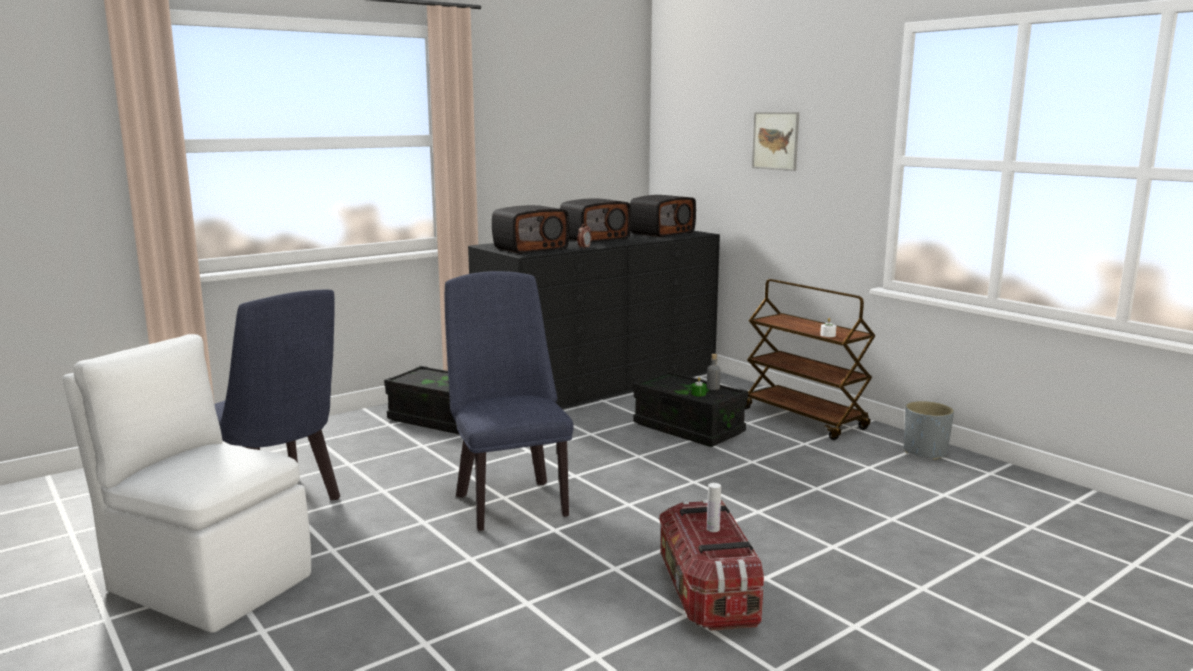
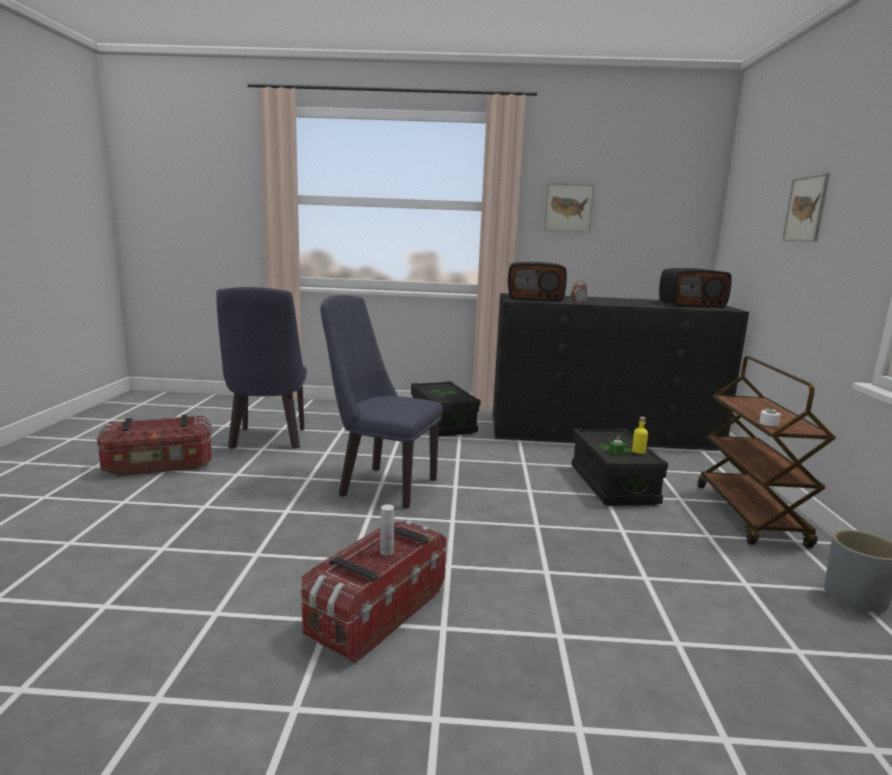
camera: 40 degrees right, 0 degrees up
(207, 581) = (159, 466): white chair -> storage box
(509, 500) = (380, 485): blue chair -> blue chair turned 90 degrees counterclockwise
(516, 136) = (568, 207): none -> picture
(595, 238) = (614, 300): radio -> none
(713, 388) = (638, 451): grey bottle -> yellow bottle

